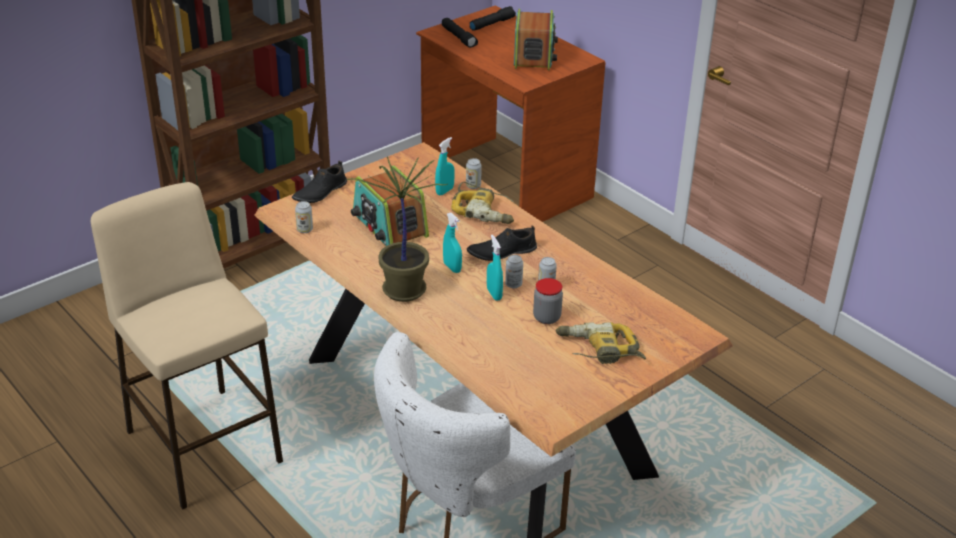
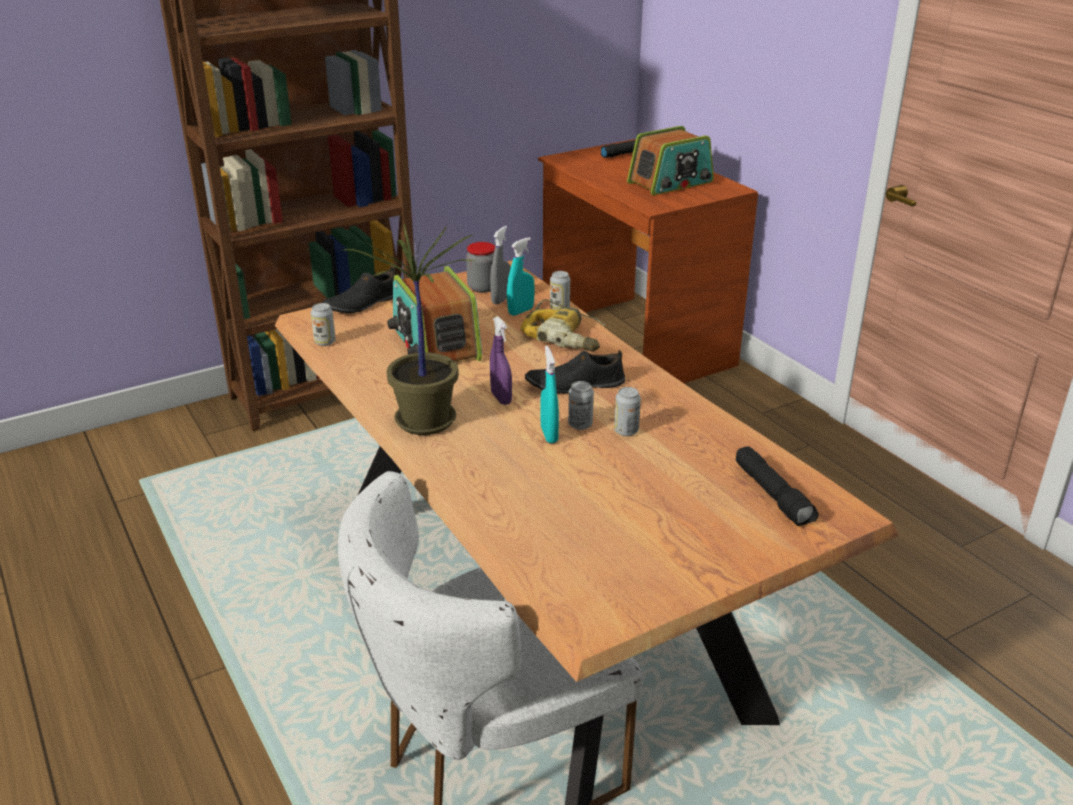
camera: 10 degrees right, 5 degrees down
(203, 446) = (177, 616): beige stool -> none
(426, 181) = (501, 299): none -> grey spray bottle
(452, 267) = (501, 398): turquoise spray bottle -> purple spray bottle
(459, 38) = (586, 164): black flashlight -> black flashlight (774, 495)
(533, 55) = (670, 183): radio -> radio turned 45 degrees clockwise
(546, 318) = (617, 471): jar -> jar (482, 288)
(599, 350) = (685, 523): power drill -> none

